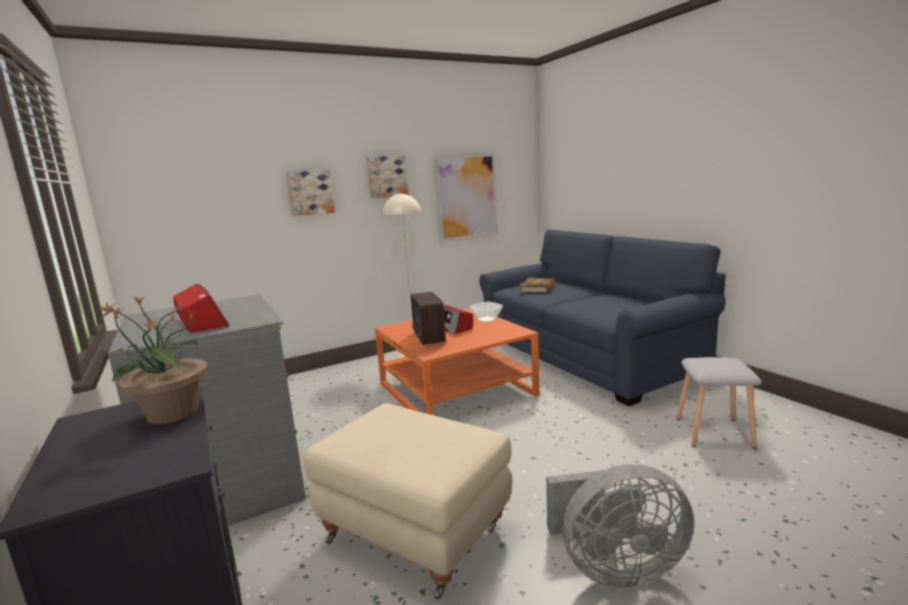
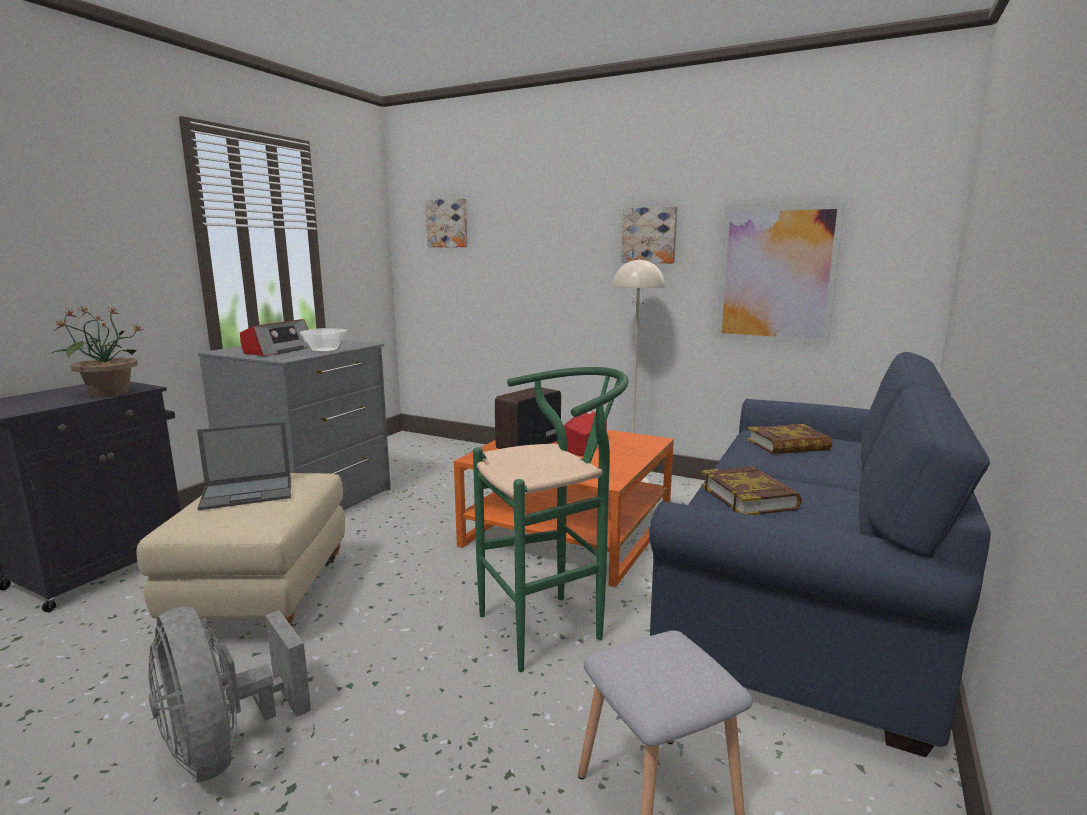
camera: 55 degrees right, 0 degrees up
(310, 192) = (555, 250): picture -> picture (448, 223)
(398, 435) = (248, 492): none -> laptop
(487, 319) = (632, 455): bowl -> bowl (325, 351)
(563, 422) = (552, 626): none -> green stool
(598, 308) = (748, 497): none -> book

